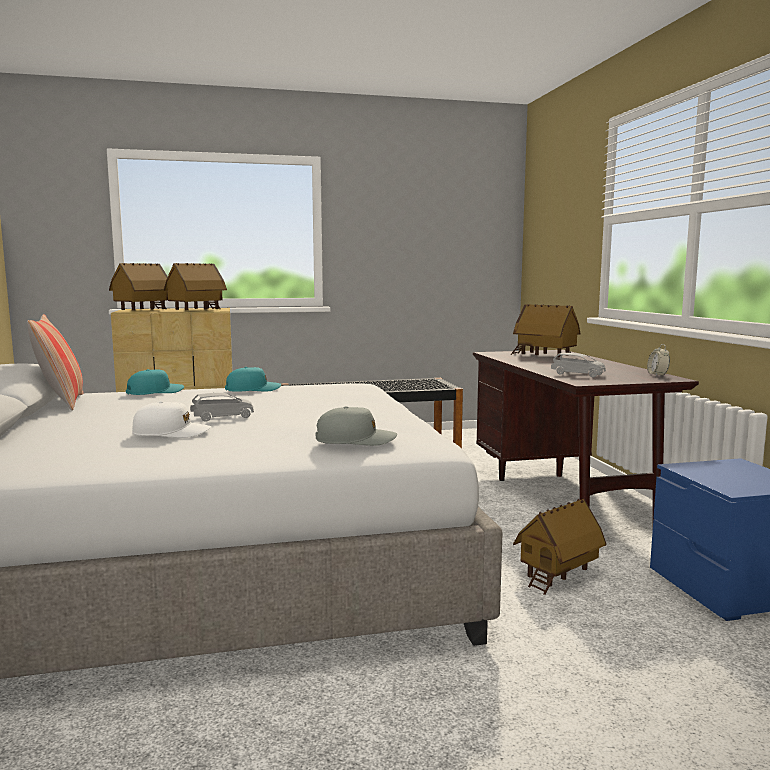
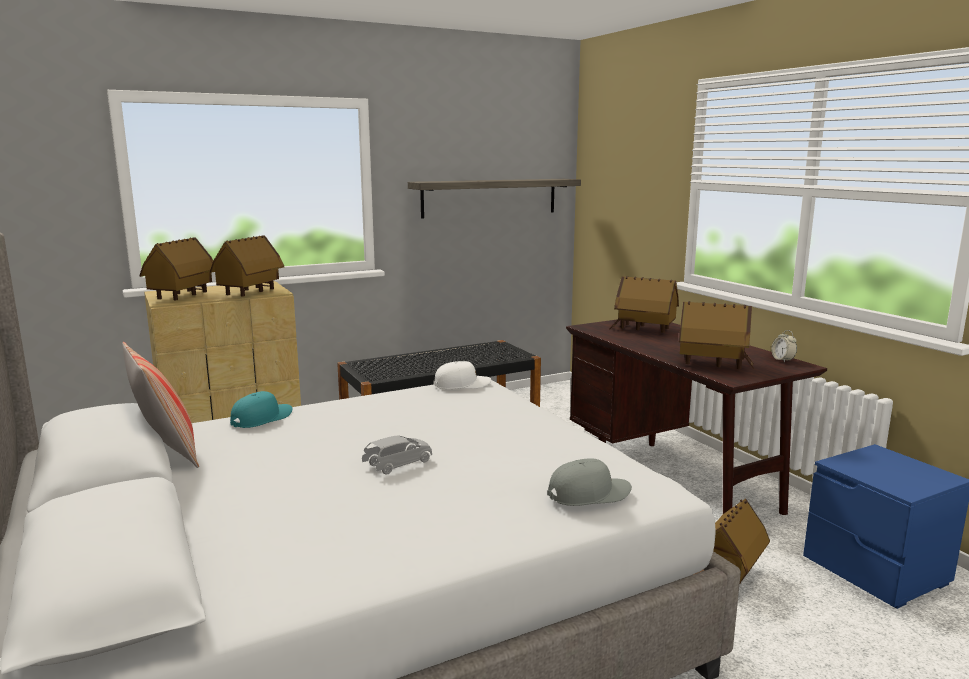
camera: 15 degrees left, 5 degrees up
(171, 433) = (371, 501): white cap -> white cap (462, 384)
(253, 389) = (373, 403): turquoise cap -> none
(434, 247) = (490, 197): none -> shelf
(578, 374) = (712, 364): grey toy car -> toy house

